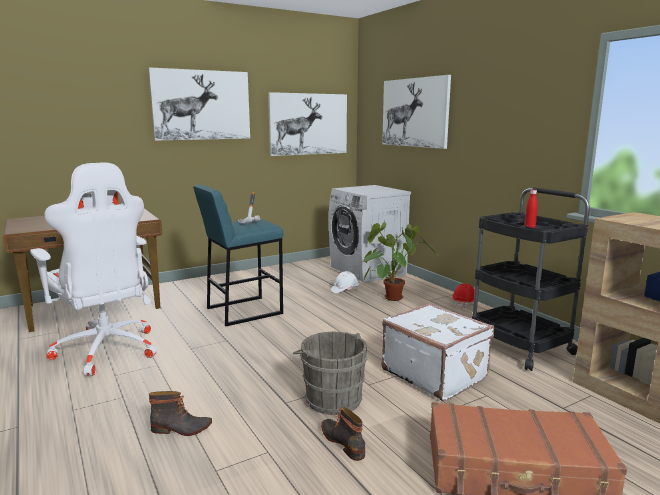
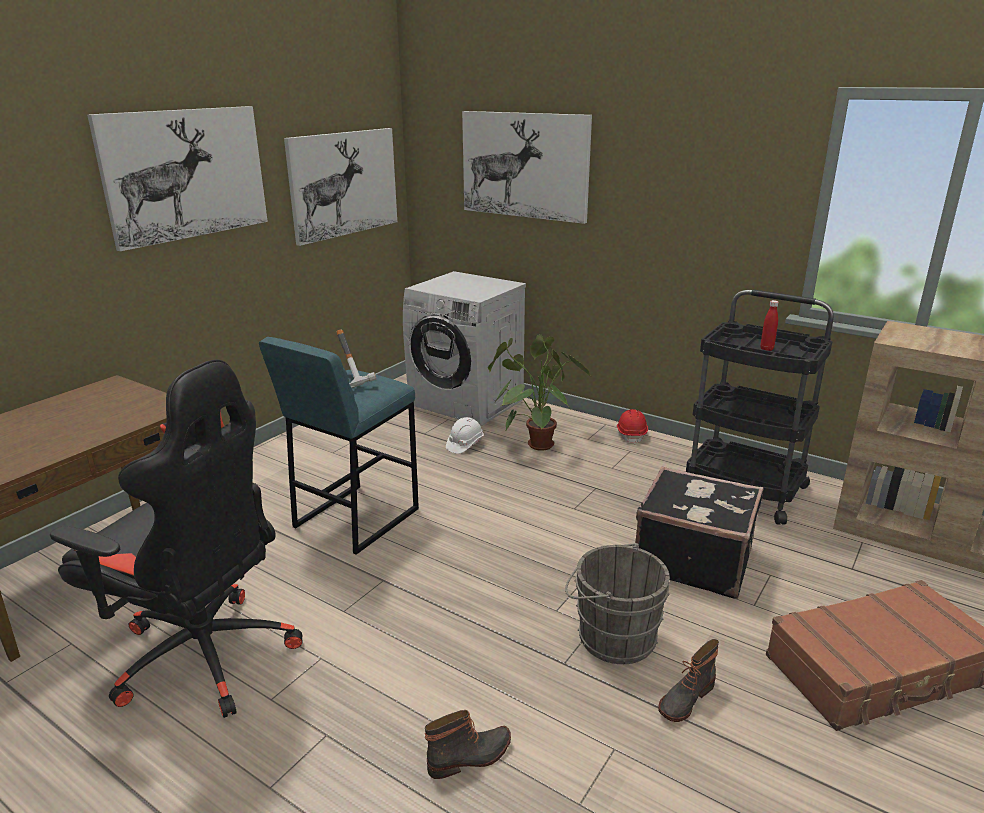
camera: 25 degrees left, 10 degrees up
(104, 347) = (195, 651): white office chair -> black office chair
(344, 442) = (685, 698): boot -> boot turned 75 degrees counterclockwise
(435, 374) = (693, 559): white suitcase -> black suitcase

